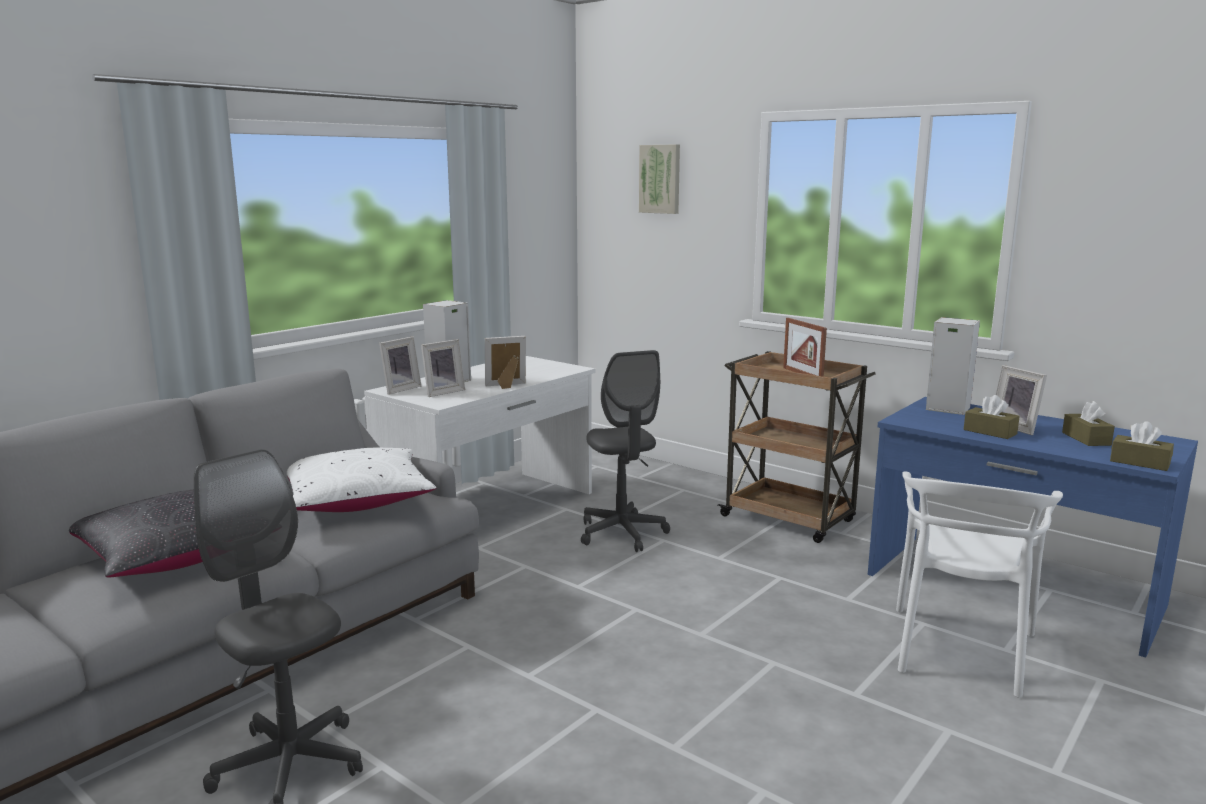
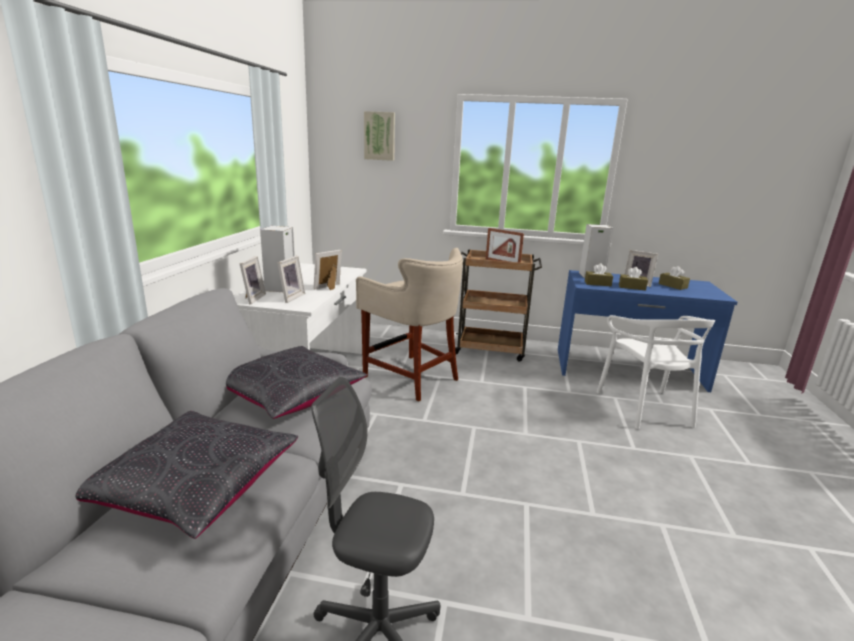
camera: 30 degrees left, 5 degrees up
(357, 500) = (291, 395): white pillow -> black pillow
(622, 533) = (411, 377): grey office chair -> beige stool
(1139, 462) = (713, 296): brown tissue box -> brown tissue box (597, 283)

